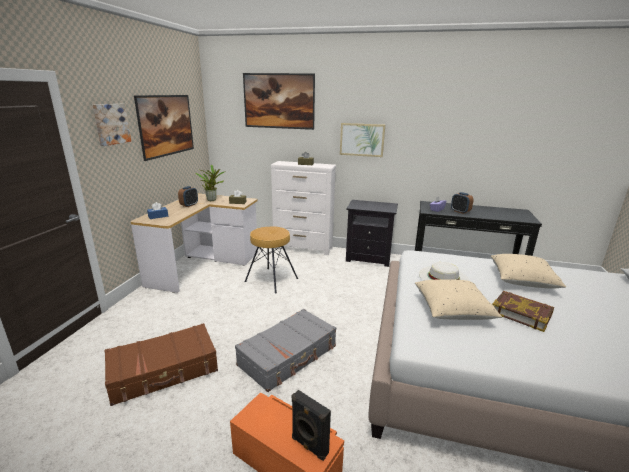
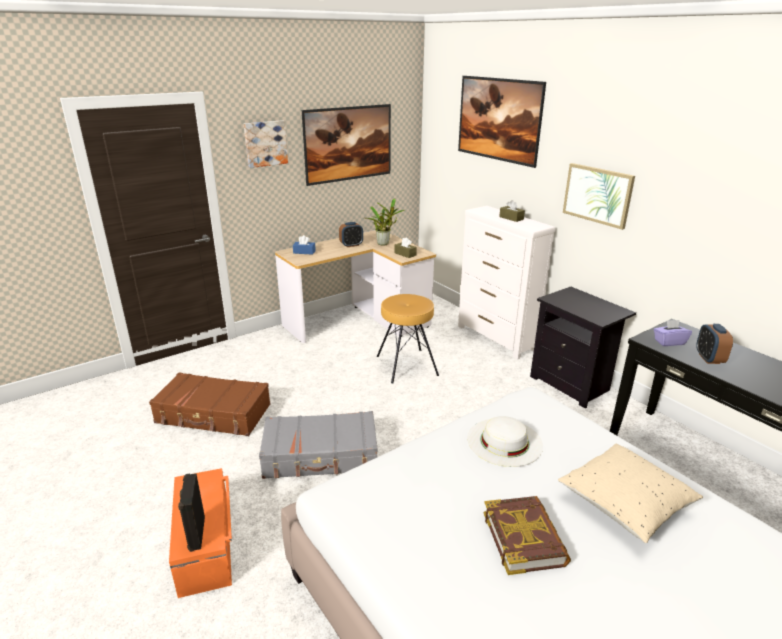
camera: 40 degrees right, 5 degrees up
(452, 311) = (439, 485): beige pillow -> none

